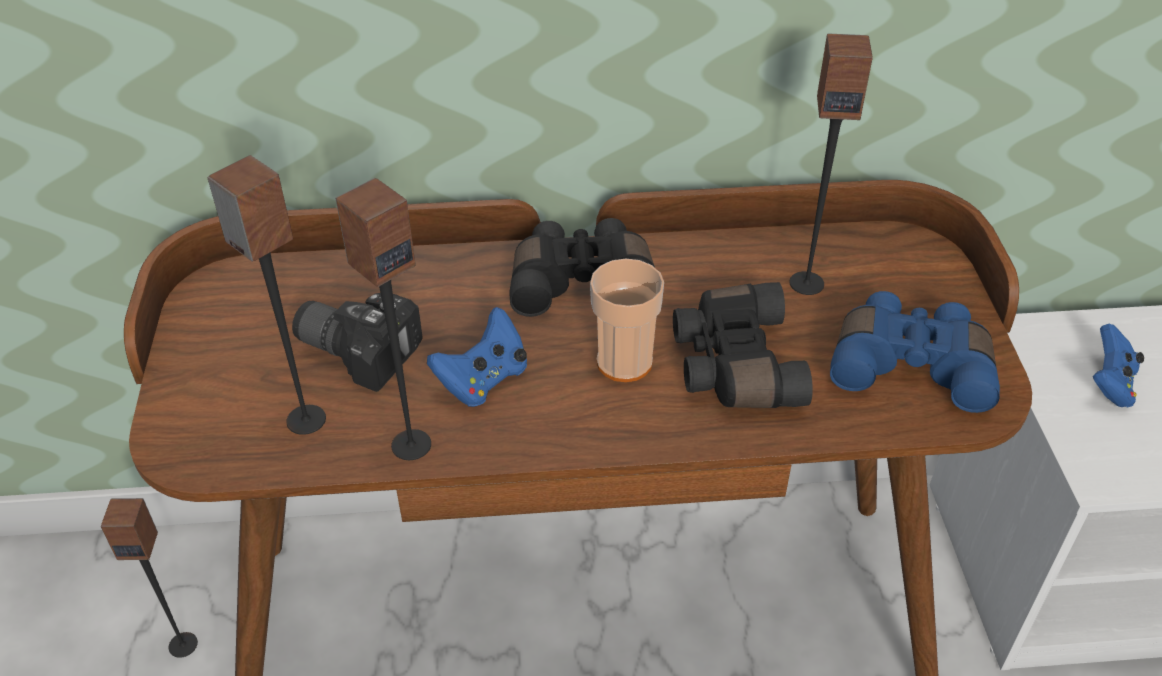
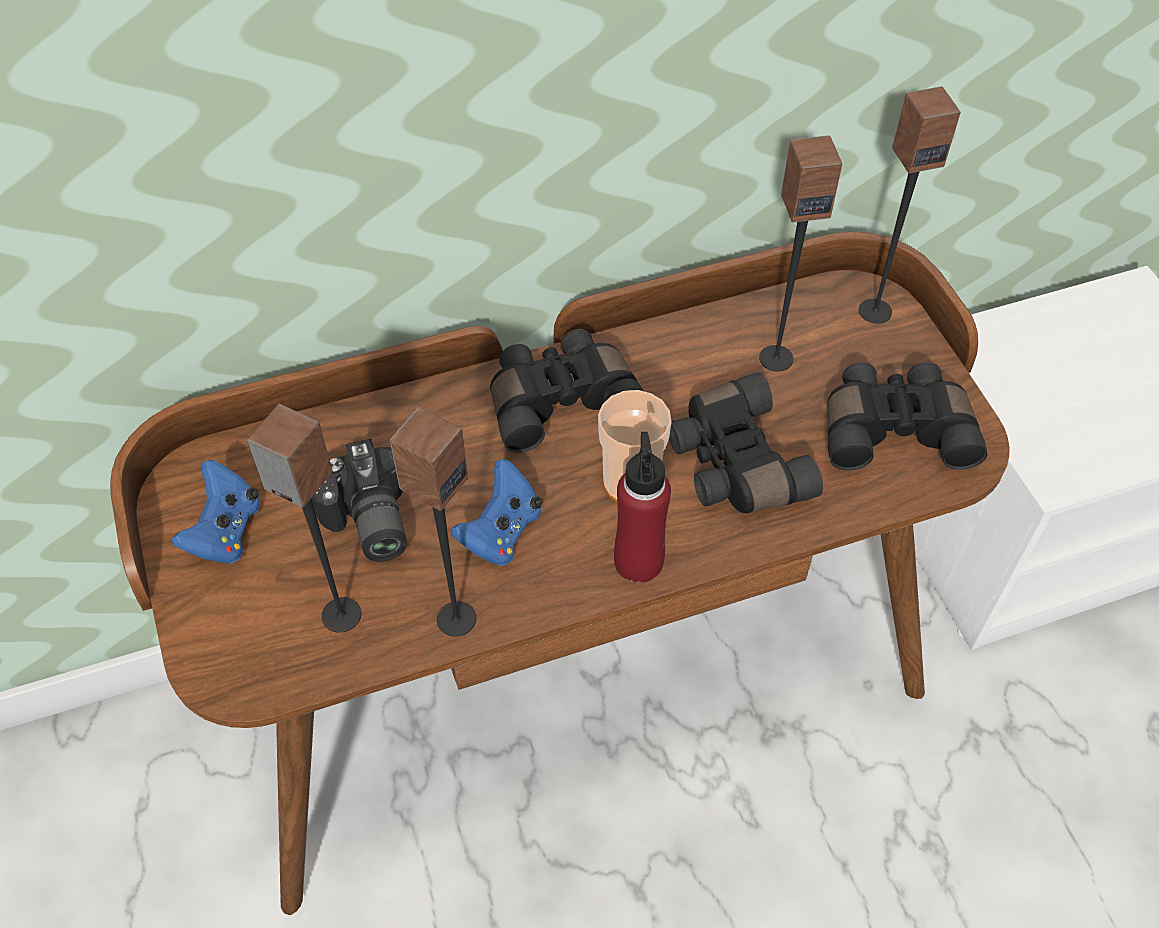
camera: 15 degrees left, 10 degrees up
(183, 644) = (190, 813): speaker -> speaker (874, 311)
(360, 348) = (365, 523): camera -> camera turned 120 degrees counterclockwise
(607, 431) = (638, 561): none -> red bottle
(910, 365) = (894, 429): blue binoculars -> black binoculars
(1109, 385) = (1044, 382): blue game controller -> blue game controller (226, 531)

